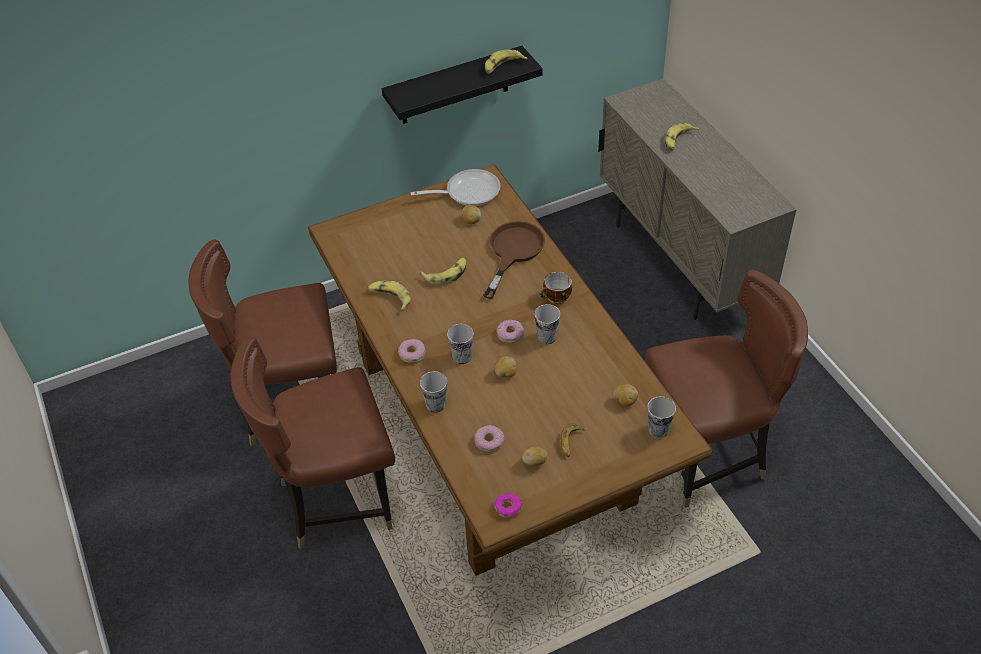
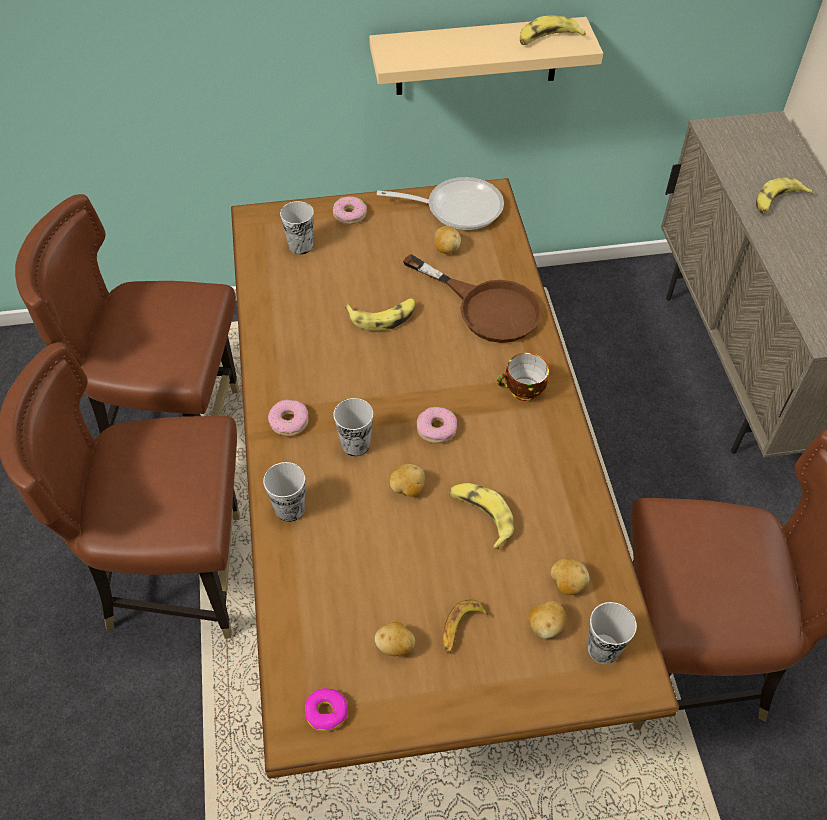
camera: 15 degrees right, 5 degrees up
(390, 298) = (293, 331): banana -> banana (480, 516)
(454, 86) = (477, 56): black shelf -> beige shelf
(489, 441) = (342, 591): donut -> donut (350, 214)
(513, 252) = (486, 307): brown frying pan -> brown frying pan turned 90 degrees clockwise
(547, 337) = (487, 447): cup -> cup (301, 246)
(620, 427) = (545, 626): none -> potato

